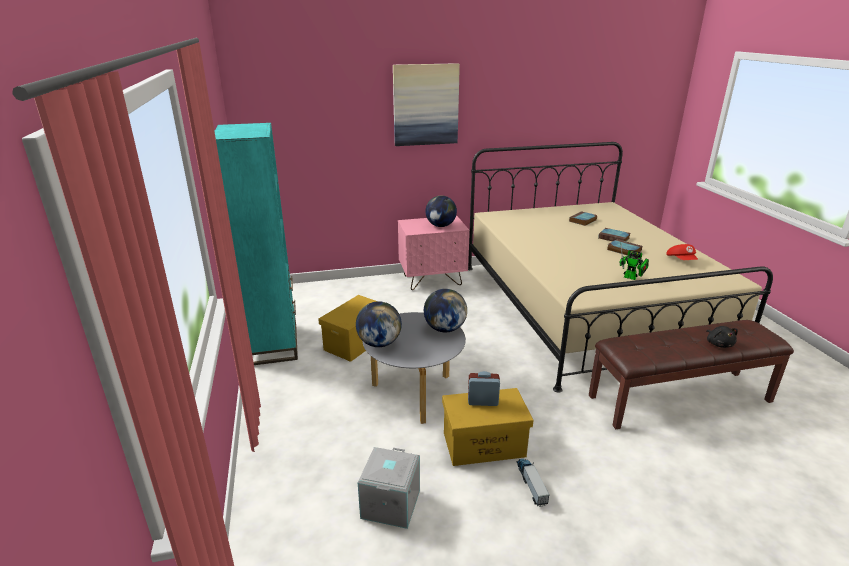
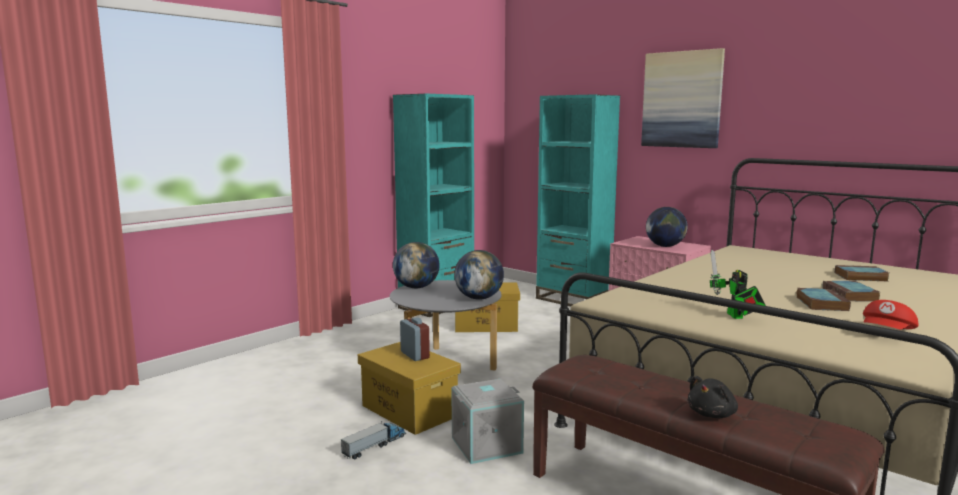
camera: 55 degrees right, 15 degrees down
(353, 286) = (573, 300): none -> turquoise bookcase
(390, 503) = (290, 395): grey storage box -> grey storage box (486, 444)

